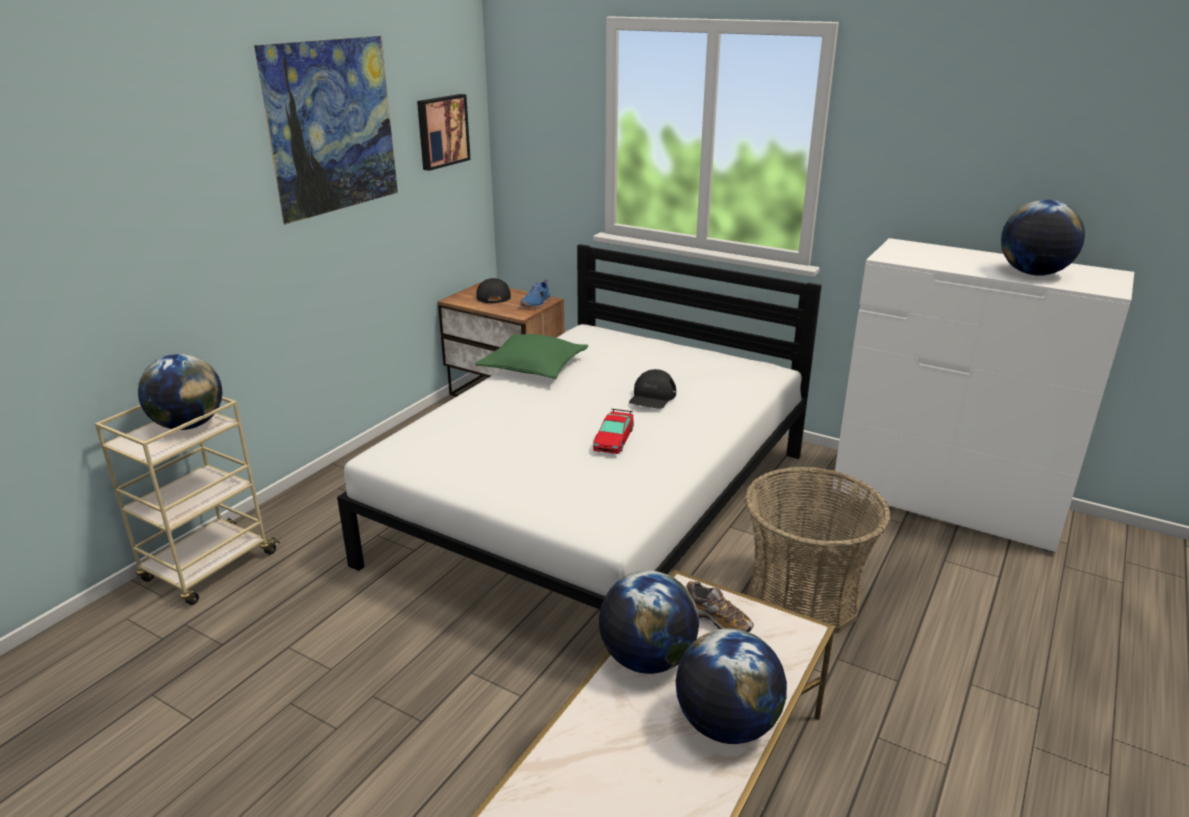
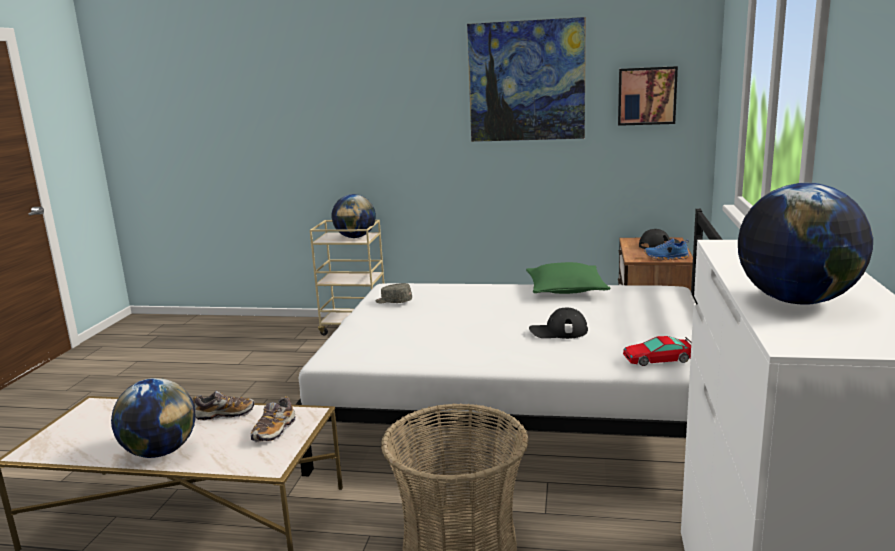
camera: 70 degrees right, 10 degrees down
(450, 462) = (393, 302): none -> grey cap
(613, 439) = (468, 334): toy car -> toy car (658, 359)
(646, 659) = (225, 415): globe -> shoe

